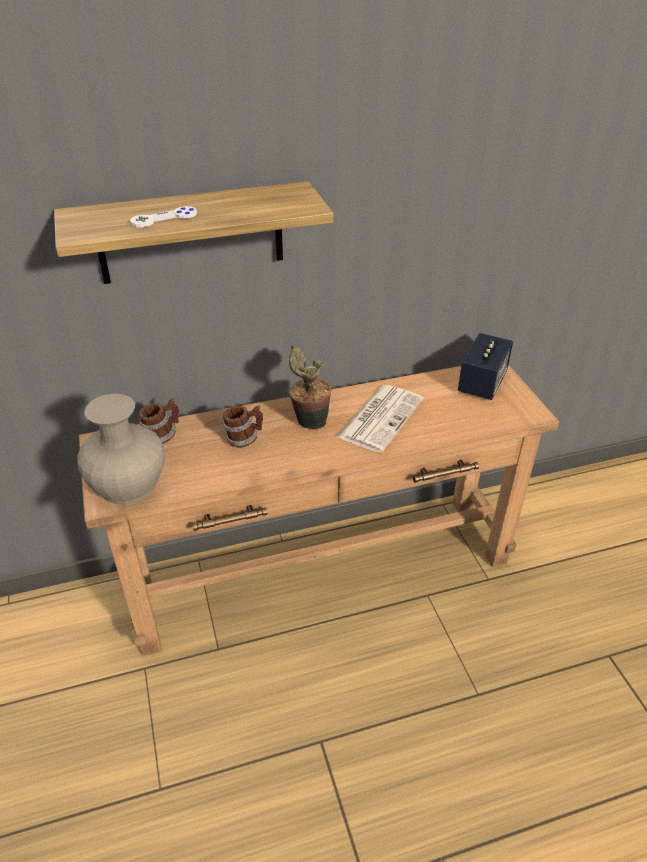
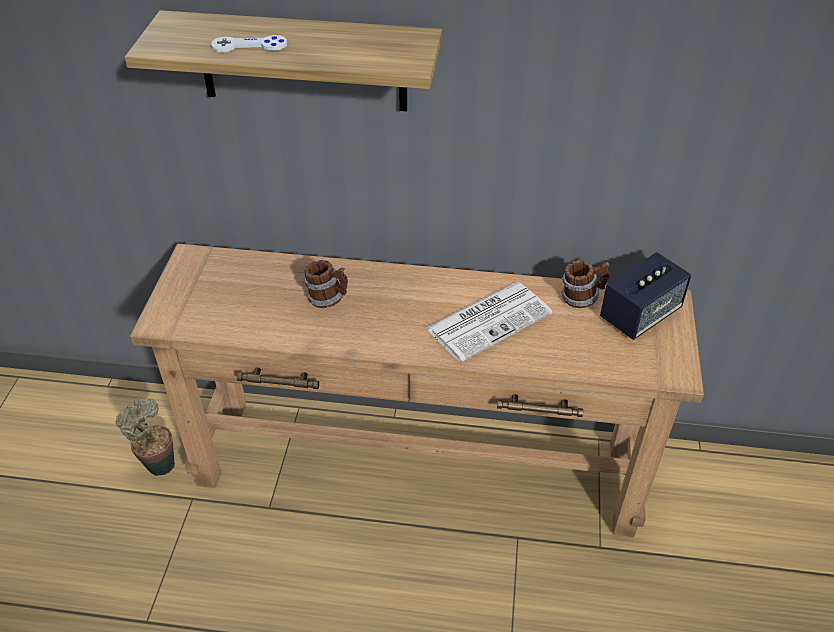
camera: 25 degrees right, 5 degrees up
(128, 484) = (188, 311): beige vase -> none
(162, 435) = (251, 269): mug -> mug (581, 298)
(308, 422) = (407, 300): potted plant -> potted plant (157, 463)

